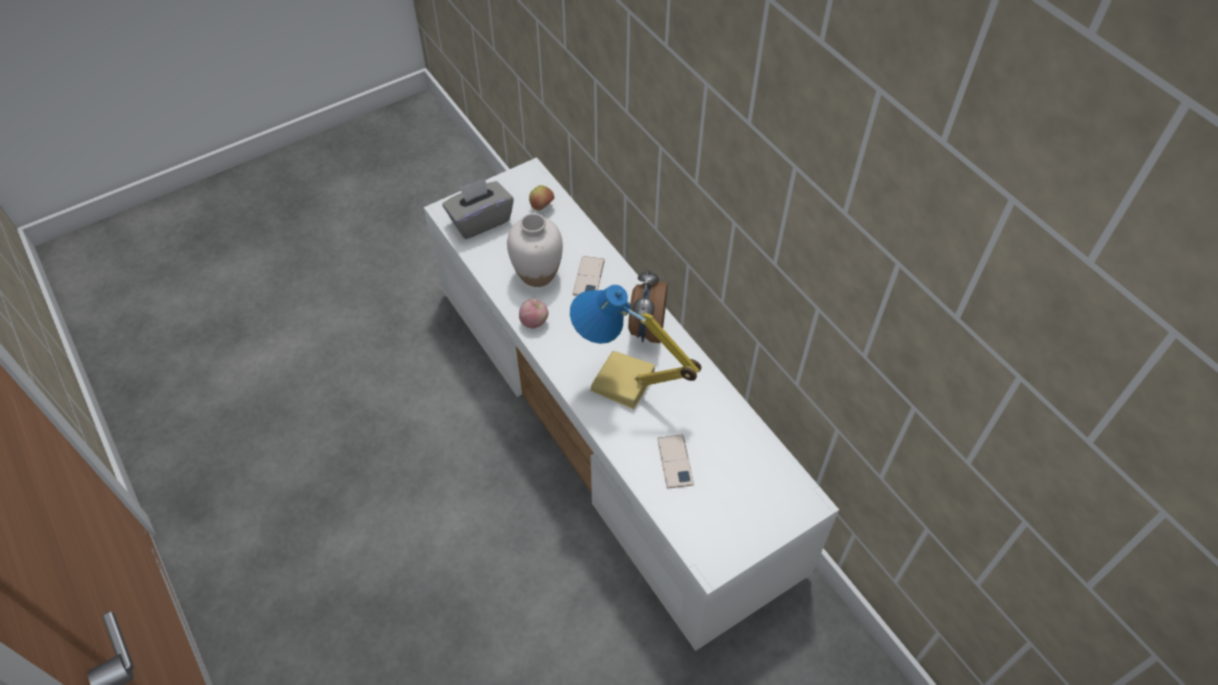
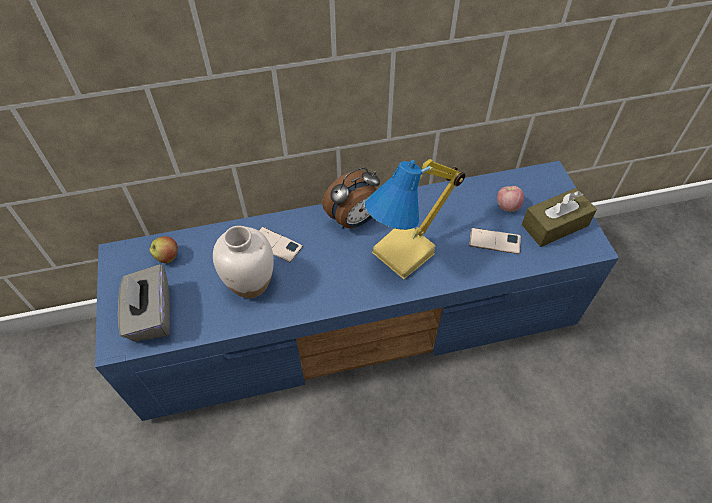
camera: 70 degrees left, 0 degrees up
(534, 322) = (307, 302): apple -> apple (507, 206)
(612, 424) = (358, 320): white tv stand -> blue tv stand
(646, 329) = (354, 220): alarm clock -> alarm clock turned 60 degrees counterclockwise
(726, 518) = (554, 225): none -> brown tissue box

